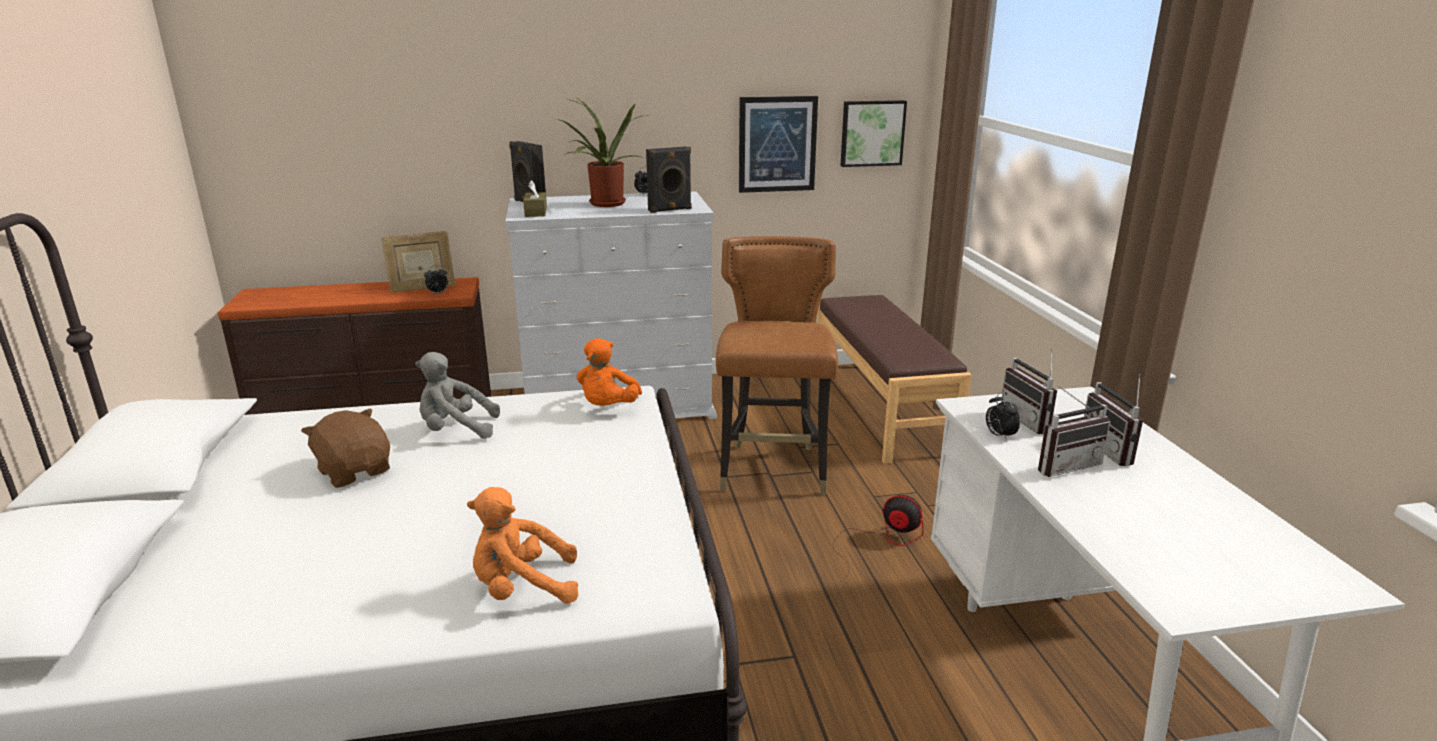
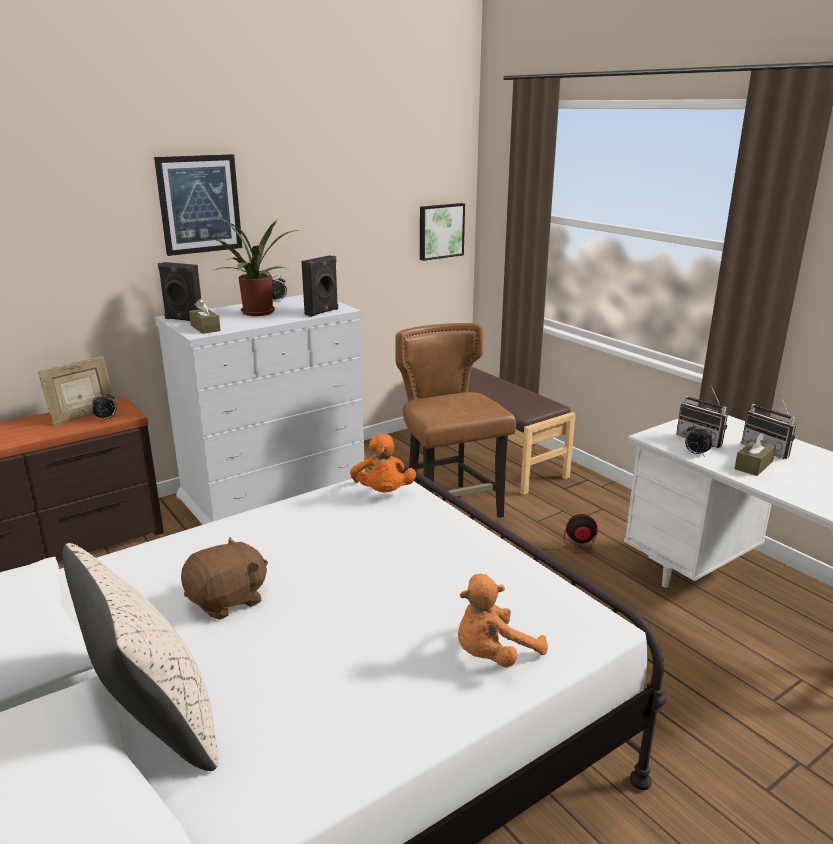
camera: 25 degrees left, 0 degrees up
(185, 554) = (156, 722): none -> beige pillow
(355, 471) = (228, 600): brown plush toy -> brown plush toy turned 120 degrees clockwise
(456, 430) = (276, 541): grey plush toy -> none
(777, 144) = (373, 246): picture -> picture (199, 204)
(1064, 465) = (753, 465): radio -> brown tissue box

